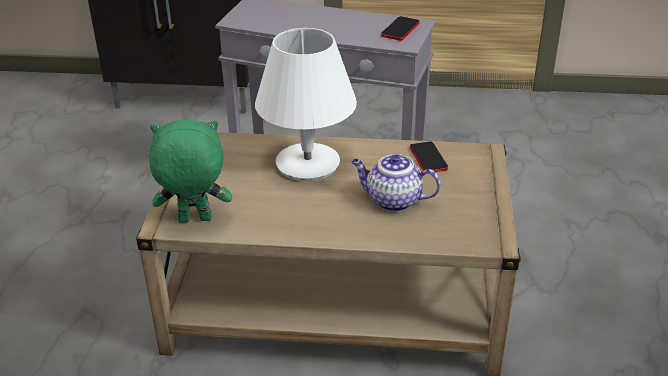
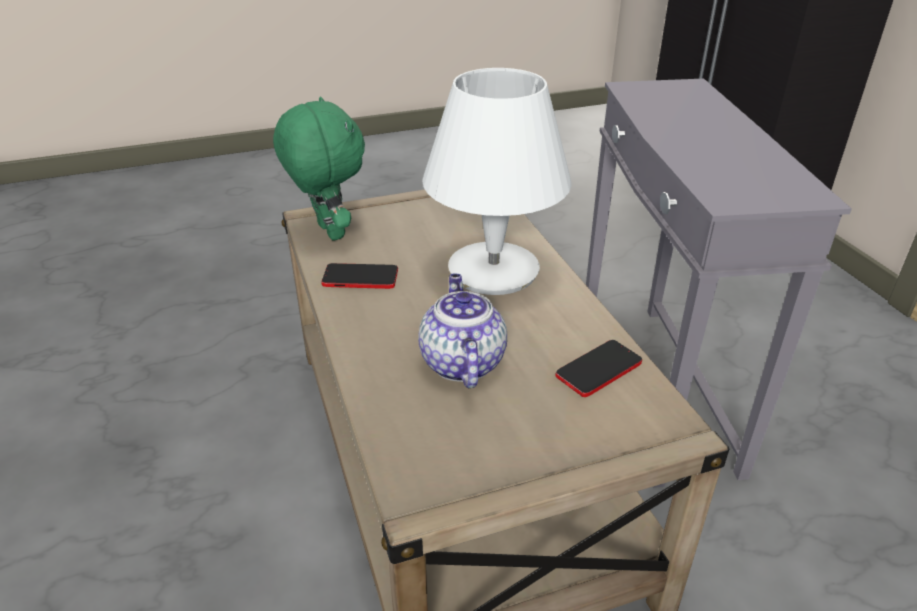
camera: 65 degrees right, 0 degrees up
(400, 29) = (768, 187): phone -> phone (360, 277)

